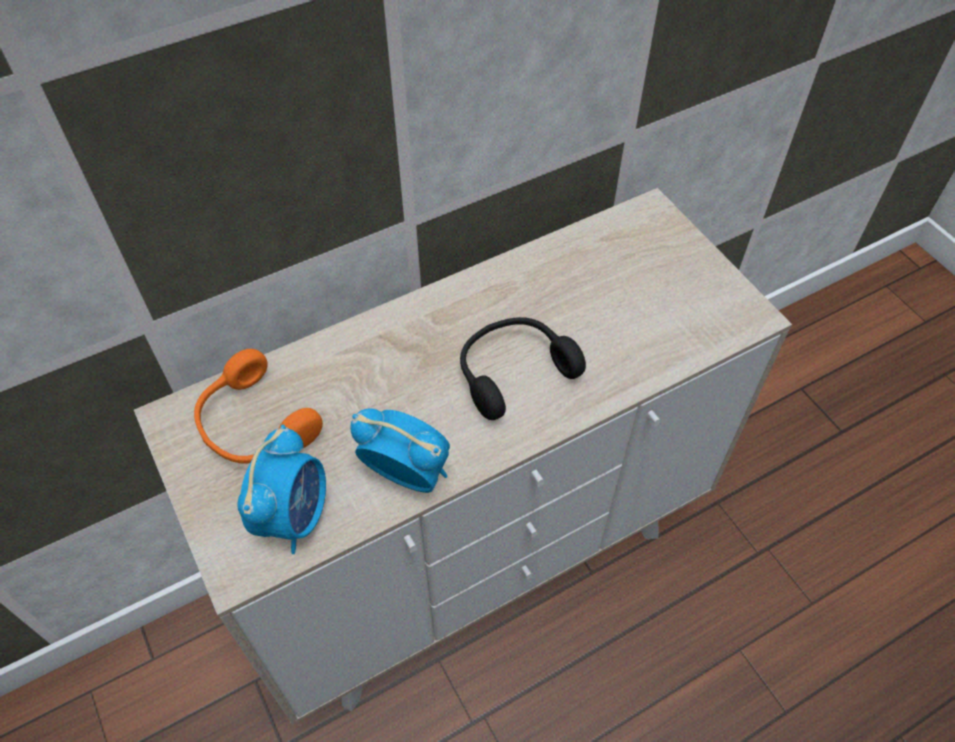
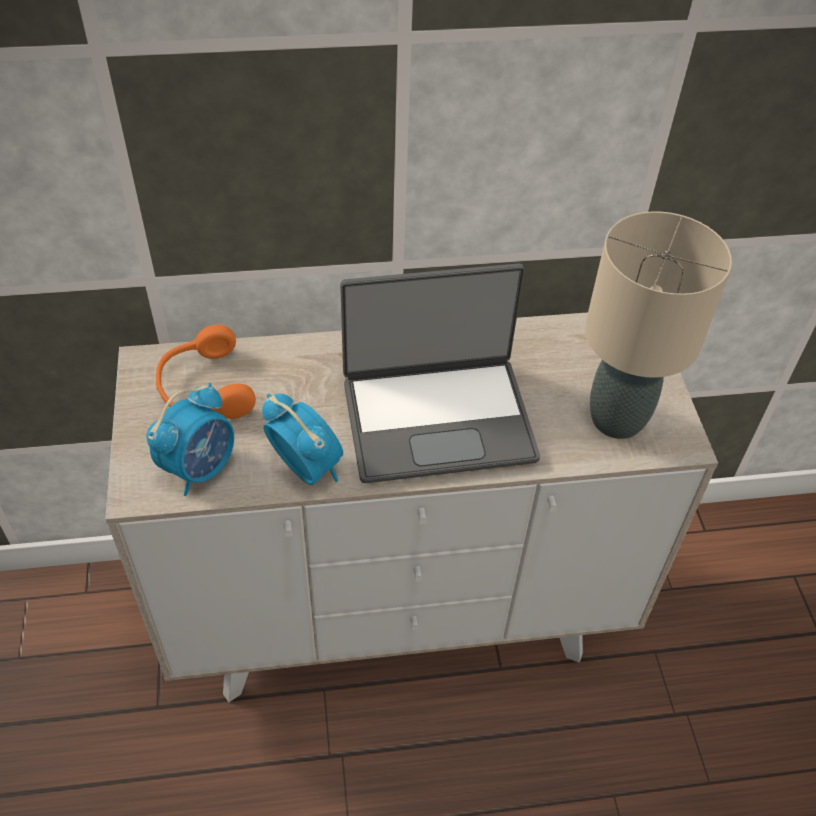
camera: 20 degrees right, 5 degrees down
(513, 371) = (437, 418): black headphones -> laptop
(681, 313) = (616, 419): none -> beige table lamp

